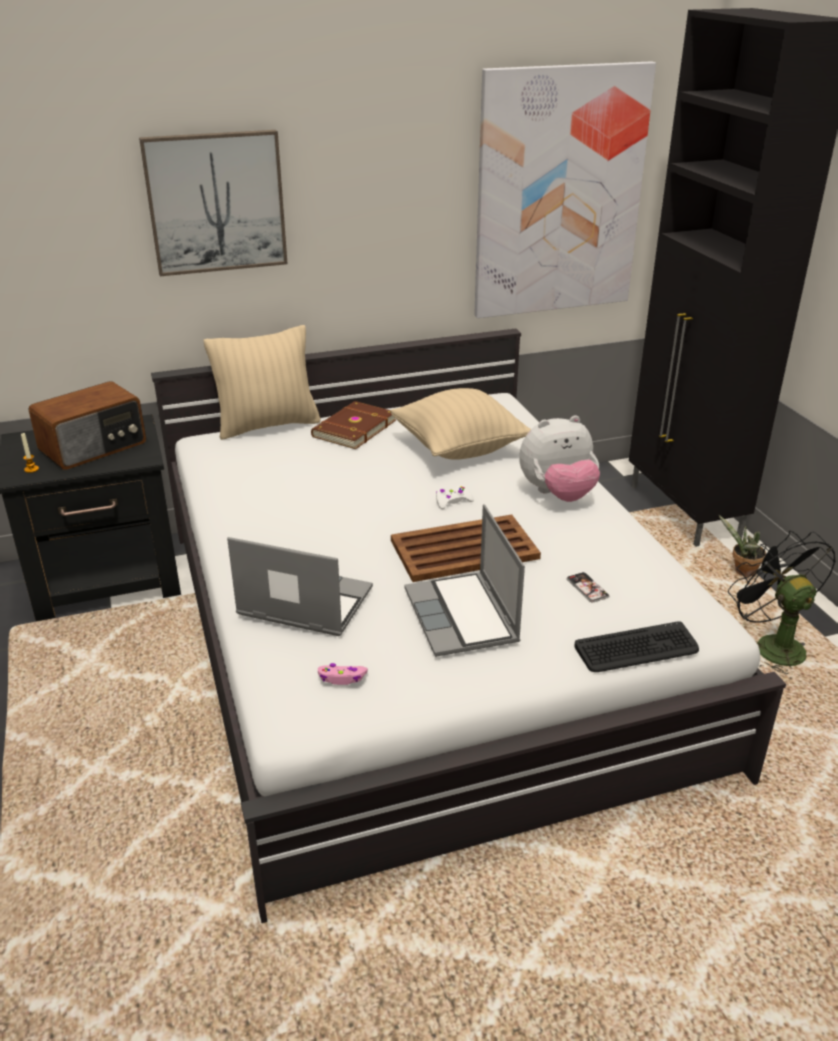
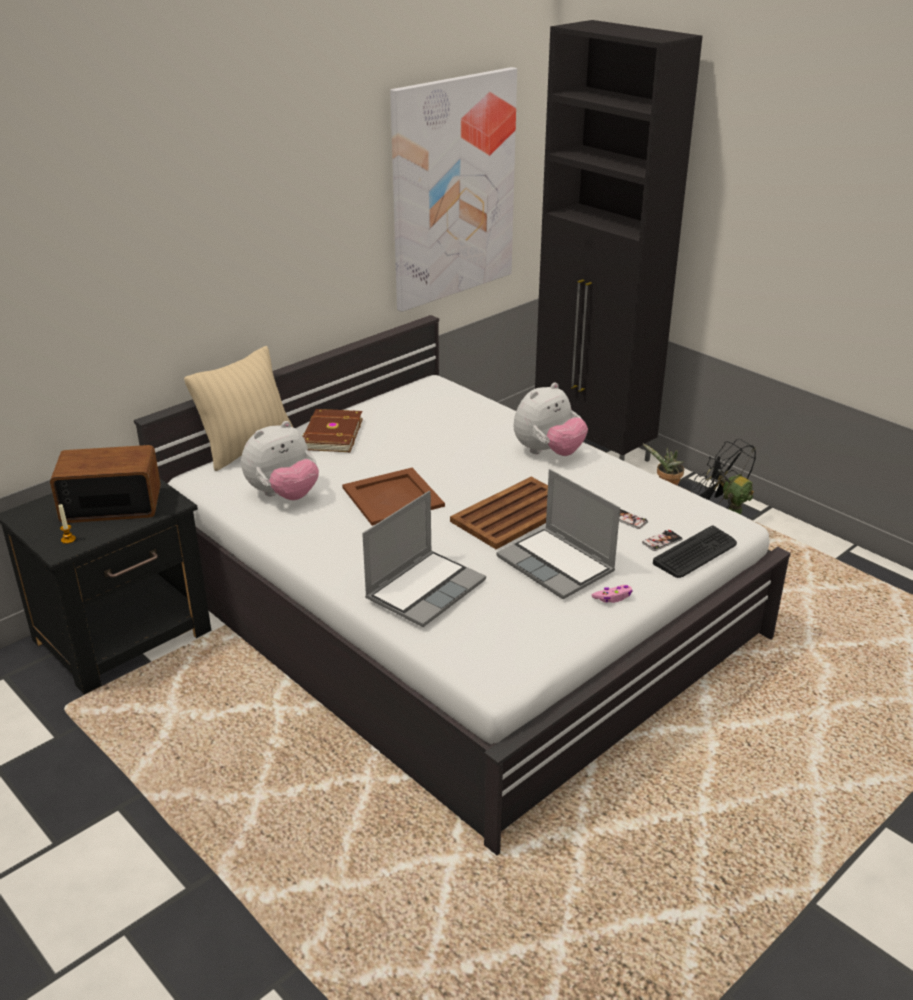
camera: 25 degrees left, 0 degrees up
(94, 447) = (111, 504): radio -> radio turned 120 degrees counterclockwise
(216, 202) = (182, 243): picture -> none
(258, 475) = (283, 495): none -> plush toy
(303, 603) = (425, 589): laptop -> laptop turned 135 degrees clockwise
(342, 678) = (507, 635): pink game controller -> pink game controller (613, 597)
(356, 501) = (392, 496): none -> brown tray
(453, 501) = (471, 477): white game controller -> none
(459, 449) = (438, 432): beige pillow -> none
(607, 623) = (662, 541): none -> phone

